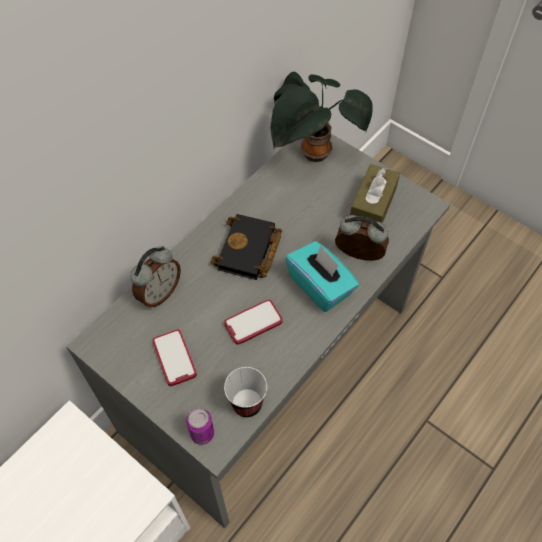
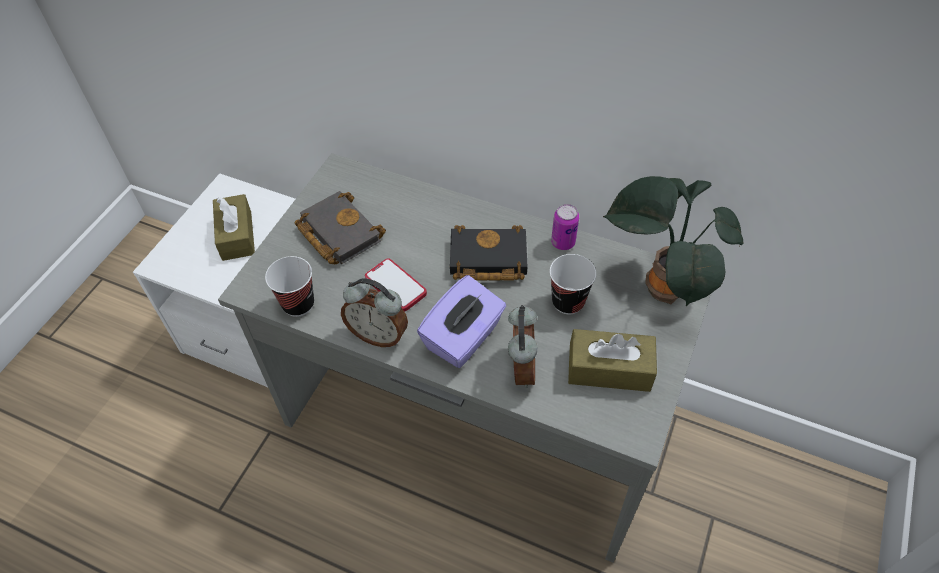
camera: 75 degrees right, 5 degrees down
(66, 493) = (237, 235): none -> brown tissue box
(159, 293) = (408, 200): alarm clock -> alarm clock (378, 334)
(174, 358) = (337, 232): phone -> black book
(202, 433) = (260, 276): can -> can (563, 242)
(308, 211) = (568, 302): none -> cup
(320, 286) = (463, 338): turquoise tissue box -> purple tissue box

